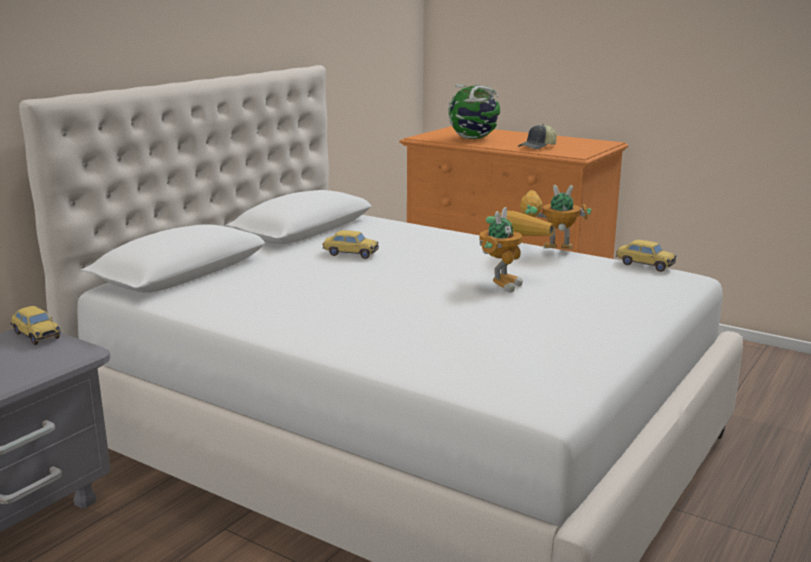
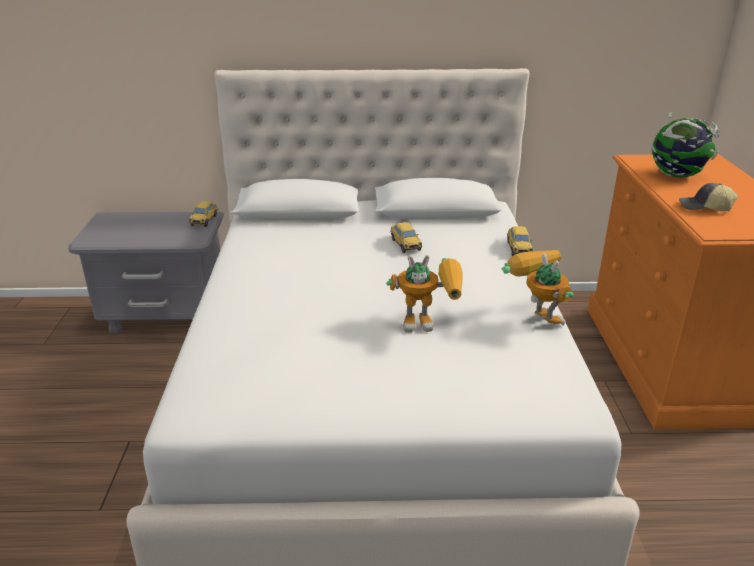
camera: 55 degrees right, 10 degrees up
(645, 265) = (577, 378): toy car -> toy car (518, 248)

